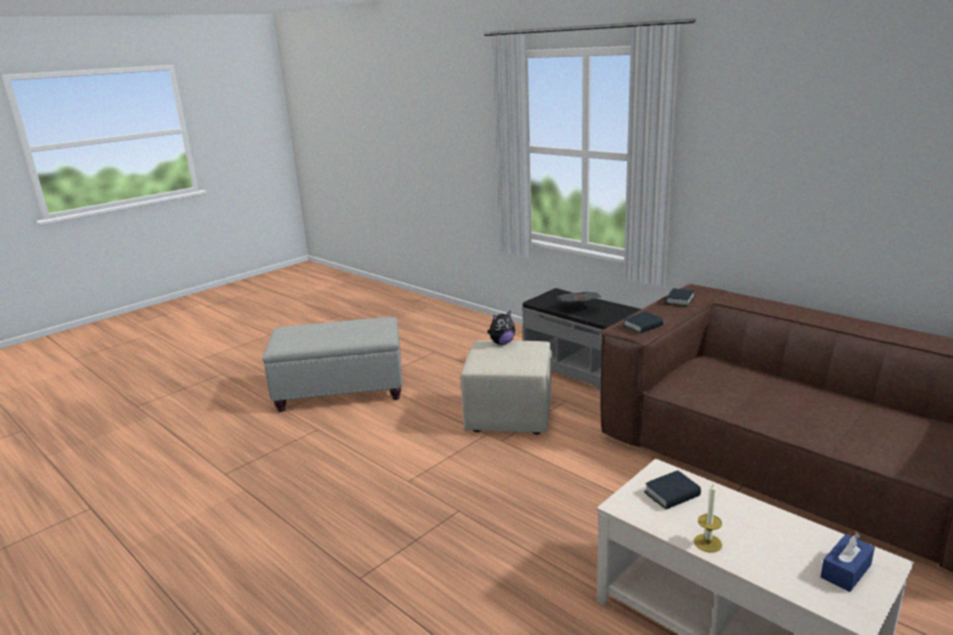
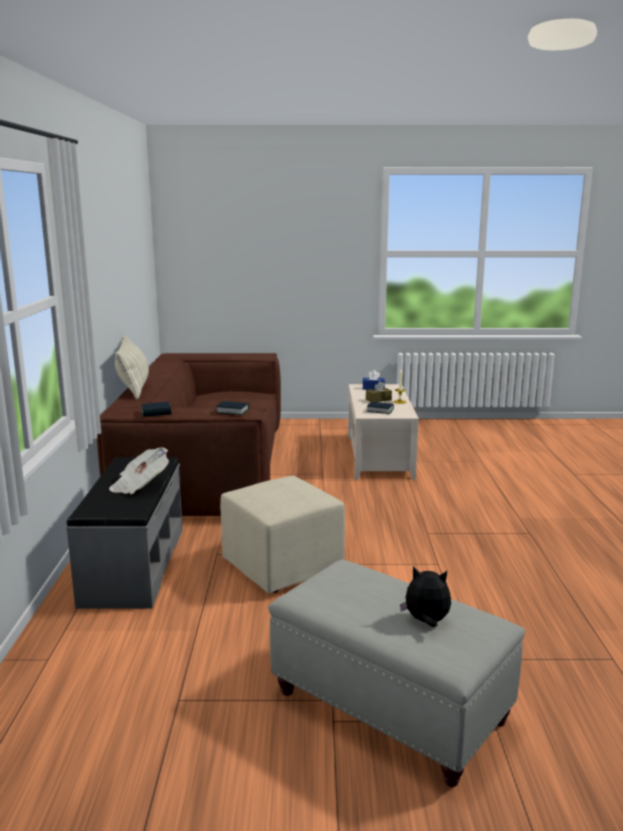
camera: 135 degrees left, 5 degrees down
(502, 343) = (263, 503): plush toy -> plush toy (426, 622)
(742, 528) = (378, 400): none -> brown tissue box
(806, 310) = (133, 388): none -> pillow

